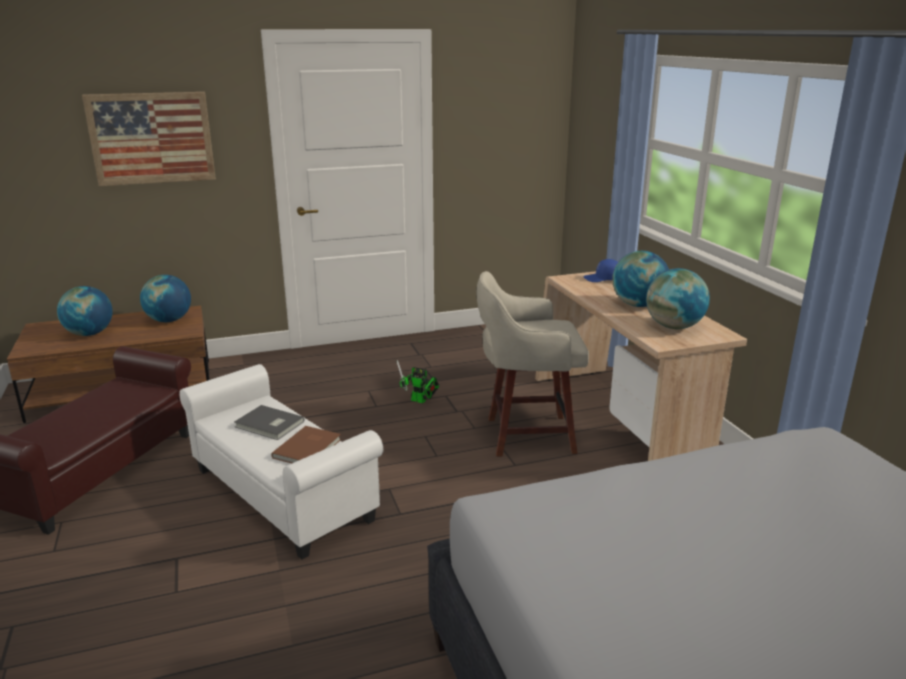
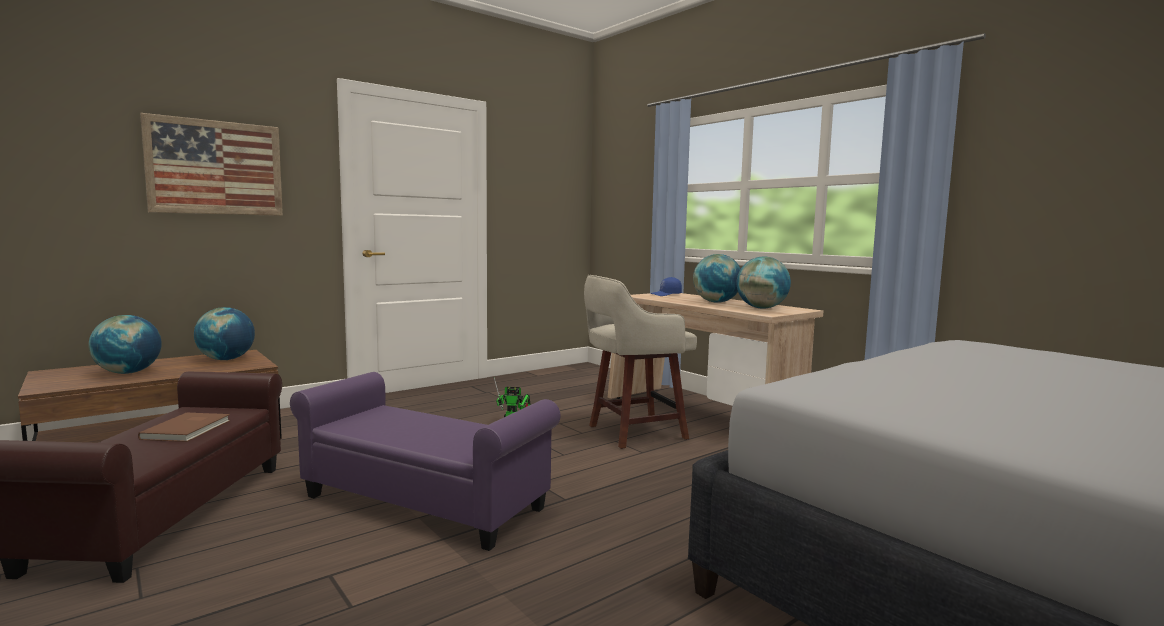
camera: 20 degrees left, 15 degrees down
(269, 425) = (406, 422): grey book -> none
(283, 494) = (424, 502): white ottoman -> purple ottoman
(309, 448) = (468, 433): brown book -> brown book (189, 429)

